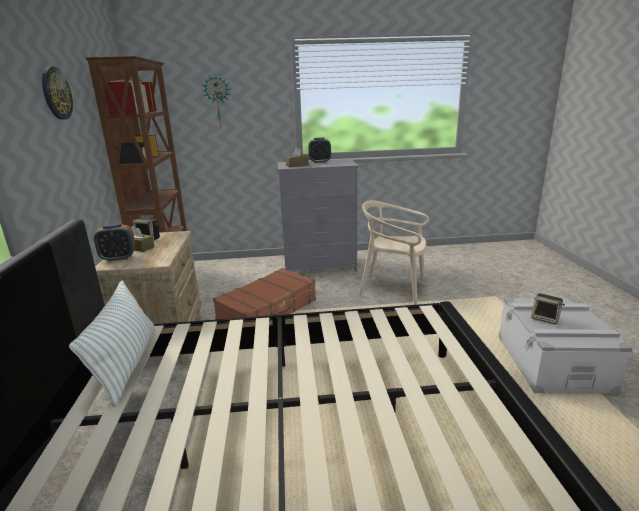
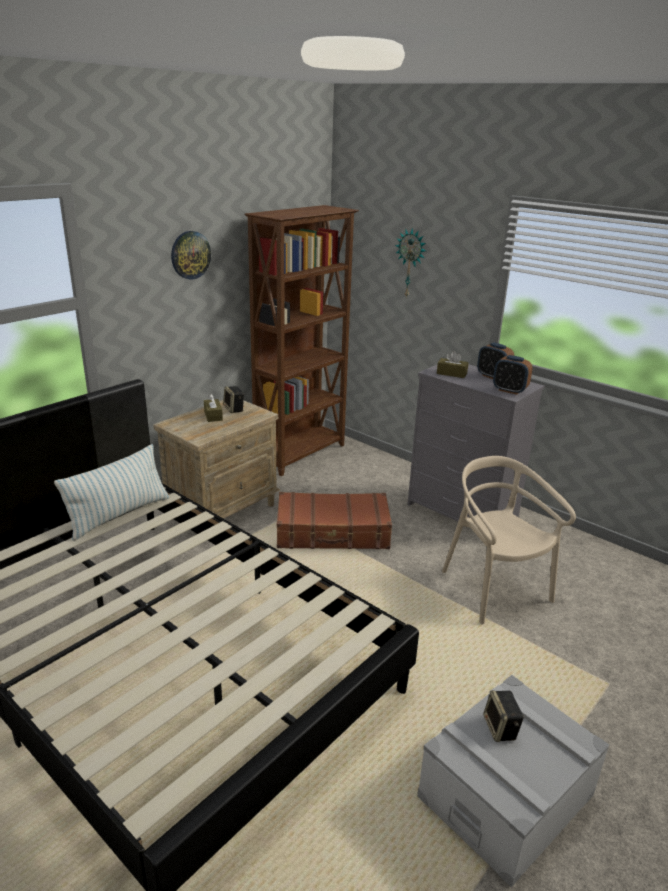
camera: 45 degrees right, 5 degrees up
(118, 258) = (185, 420): alarm clock -> alarm clock (509, 390)

